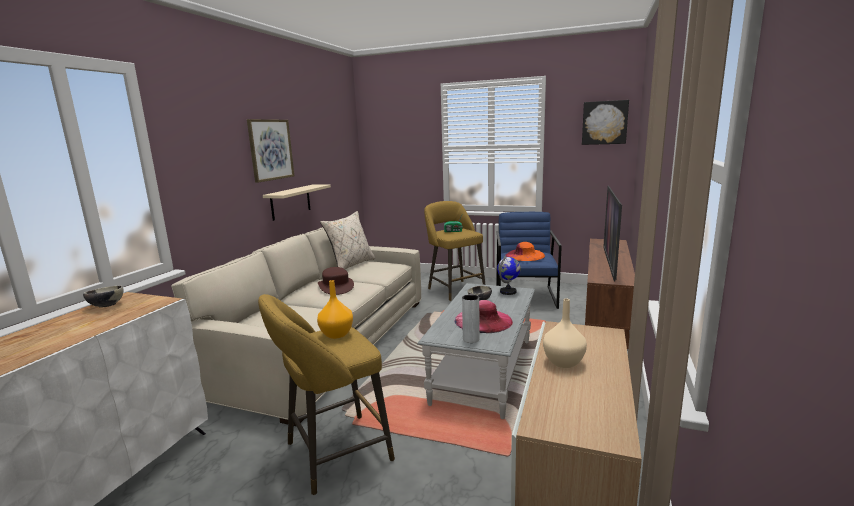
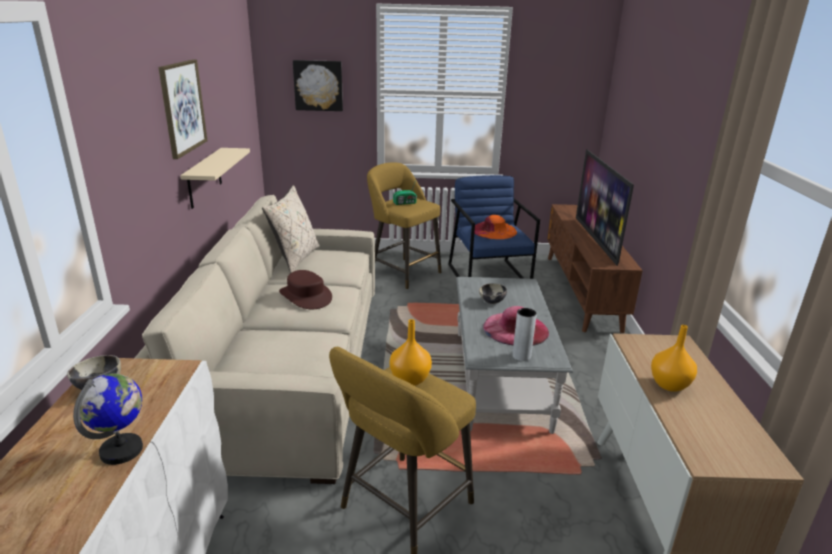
camera: 20 degrees left, 10 degrees up
(508, 292) = (513, 286): globe -> globe (122, 450)
(564, 363) = (670, 385): beige vase -> orange vase
(604, 122) = (575, 70): picture -> picture (318, 85)

